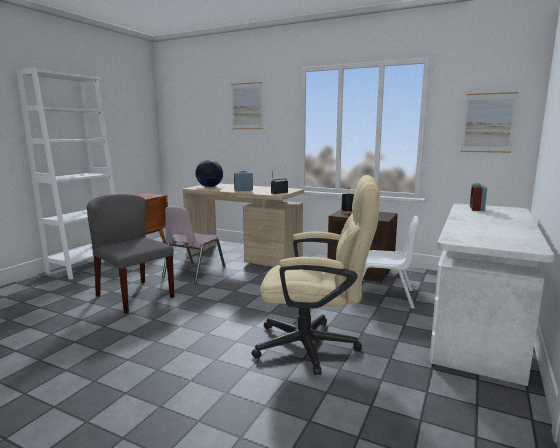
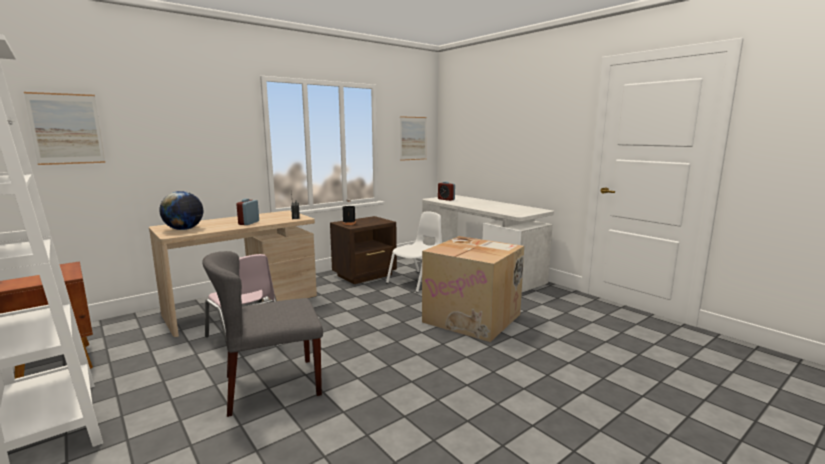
camera: 65 degrees left, 0 degrees up
(247, 106) = (185, 115): picture -> picture (66, 129)
(316, 346) = (473, 318): beige office chair -> cardboard box

